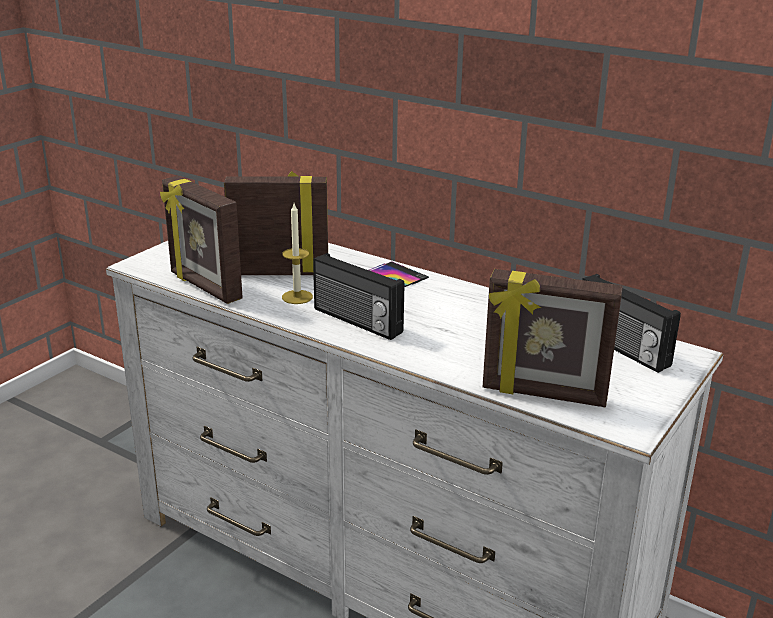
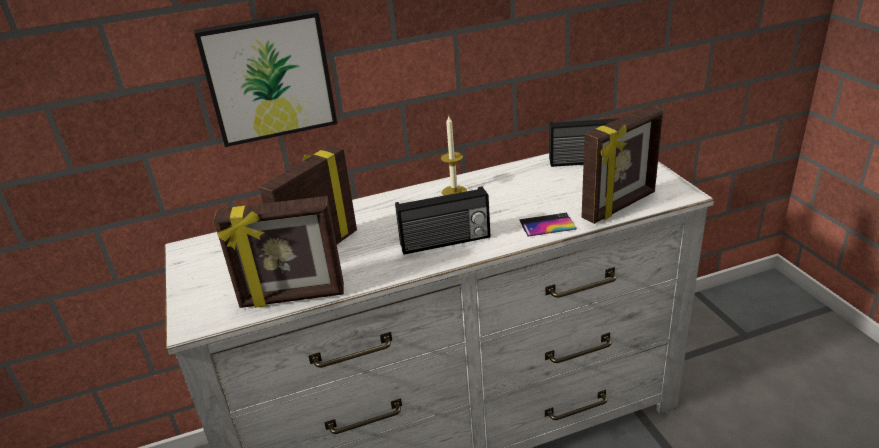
camera: 50 degrees left, 5 degrees up
(297, 297) = (373, 256): candle -> candle (454, 192)
(334, 96) = (269, 77): none -> picture
(398, 274) = (394, 201): phone -> phone (547, 225)

